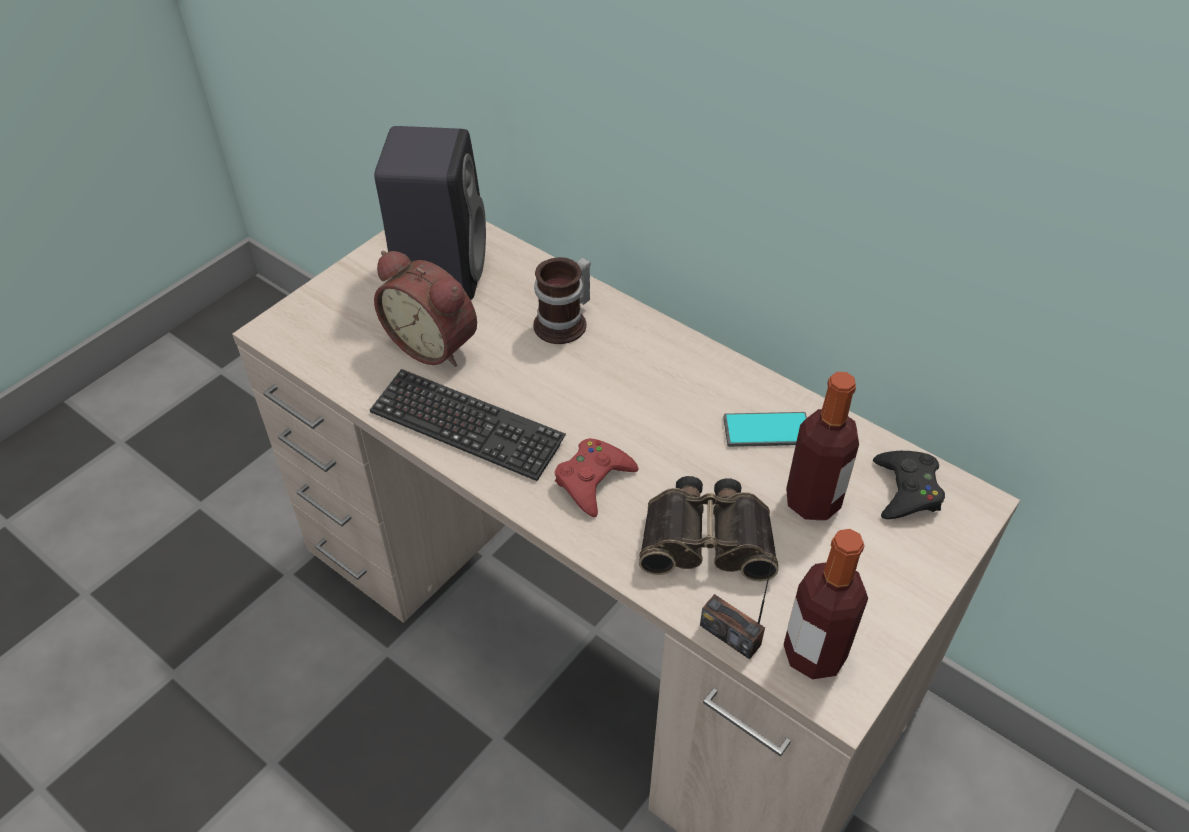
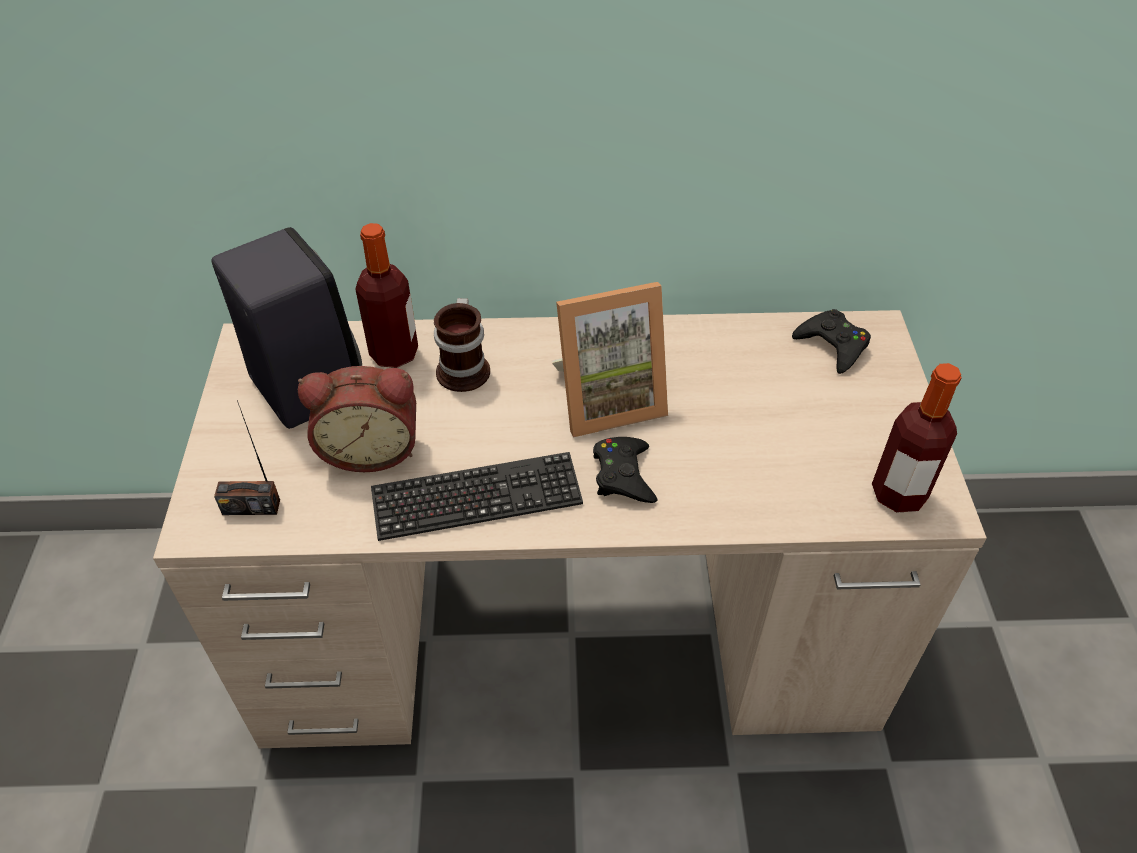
camera: 40 degrees left, 0 degrees up
(593, 480) = (623, 475): red game controller -> black game controller
(647, 413) = (607, 399): none -> picture frame
(707, 537) = (748, 462): binoculars -> none
(730, 634) = (836, 519): radio -> radio (251, 507)
(766, 430) = (703, 360): phone -> none
(812, 501) = (786, 391): bottle -> bottle (394, 353)

